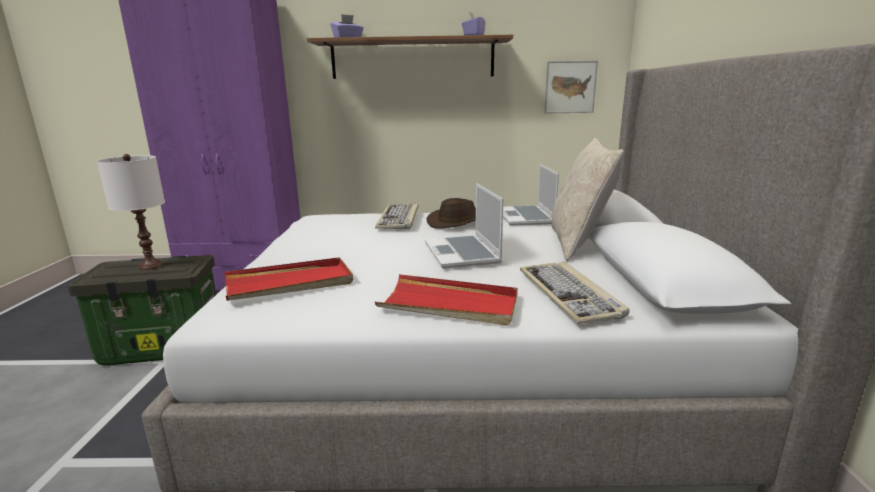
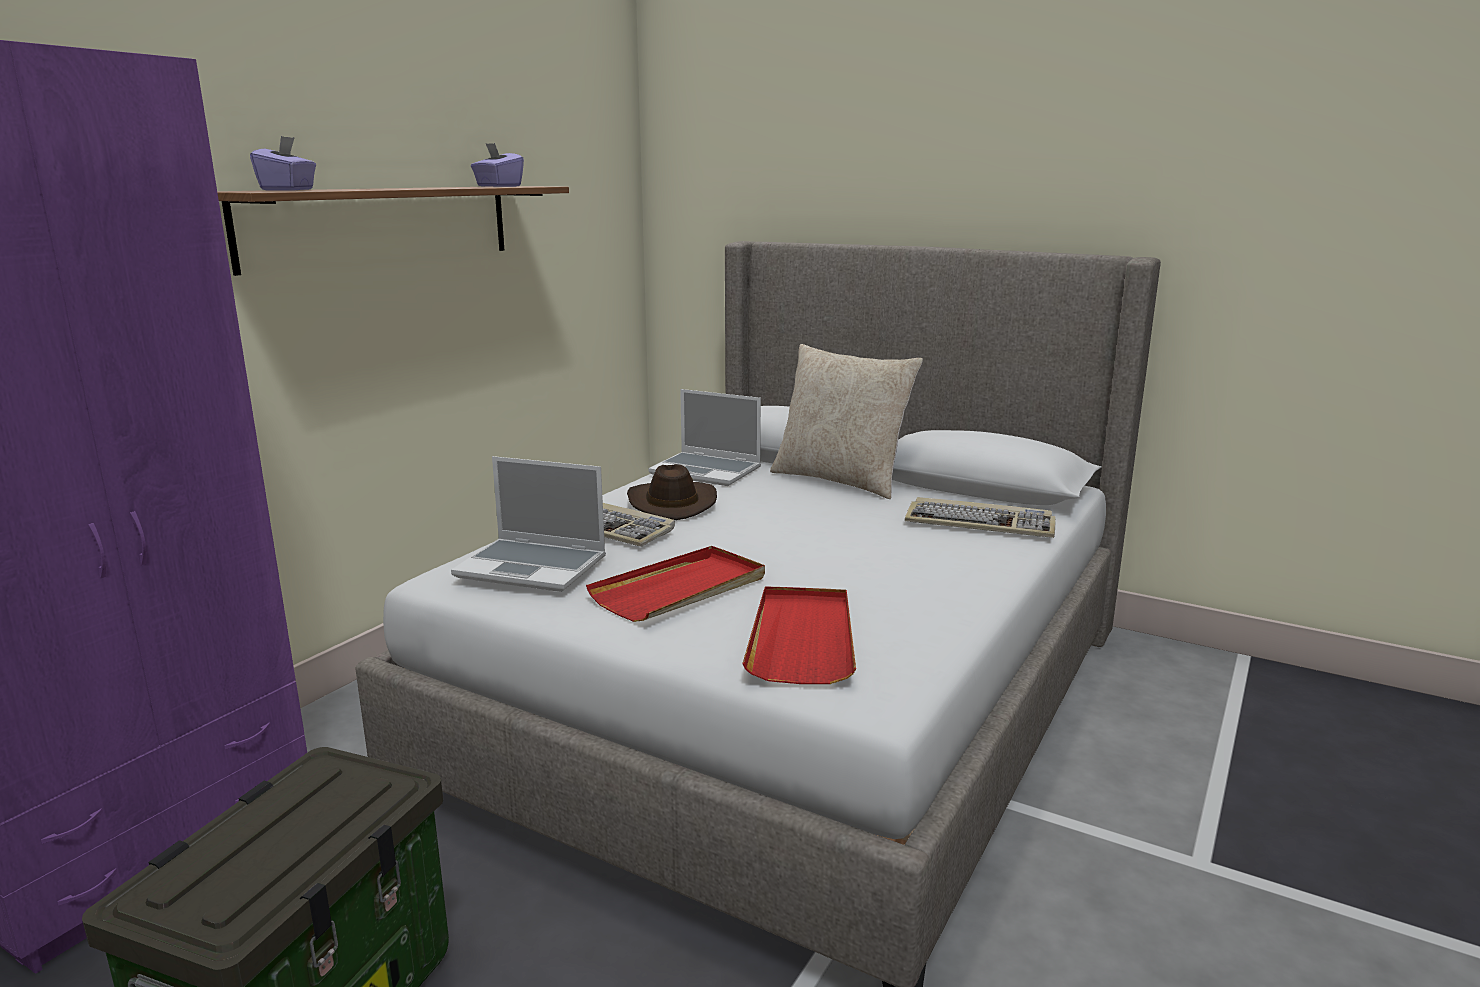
camera: 60 degrees left, 0 degrees up
(150, 266) = (285, 826): white table lamp -> none
(449, 304) = (959, 572): red tray -> red tray (681, 589)
(463, 254) = (811, 530): laptop -> laptop (534, 567)
(570, 87) = (592, 261): picture -> none

